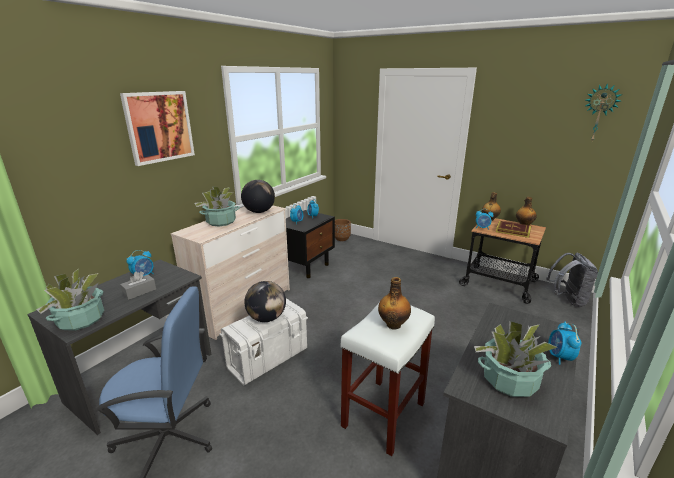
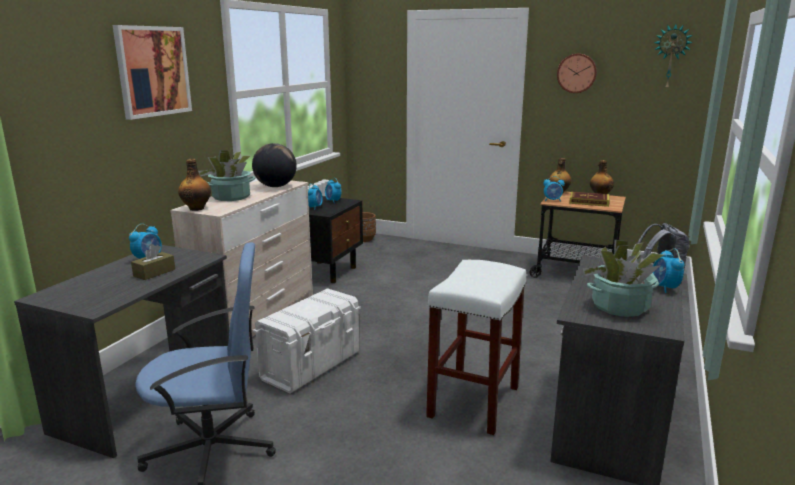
camera: 10 degrees left, 5 degrees down
(81, 320) = (95, 300): potted plant -> none
(139, 292) = (154, 273): grey tissue box -> brown tissue box
(267, 318) = (311, 307): globe -> none
(393, 324) = (484, 277): bottle -> bottle (197, 208)
(513, 123) = (577, 73): none -> wall clock

